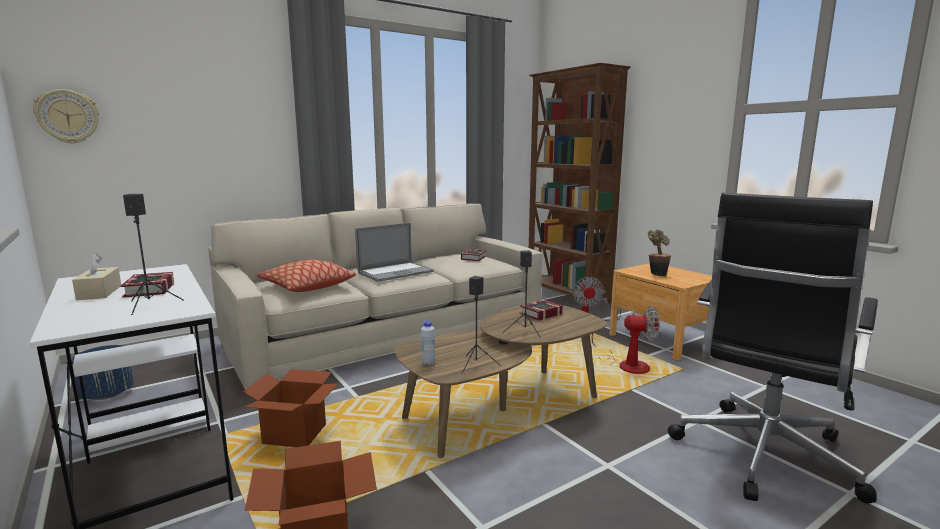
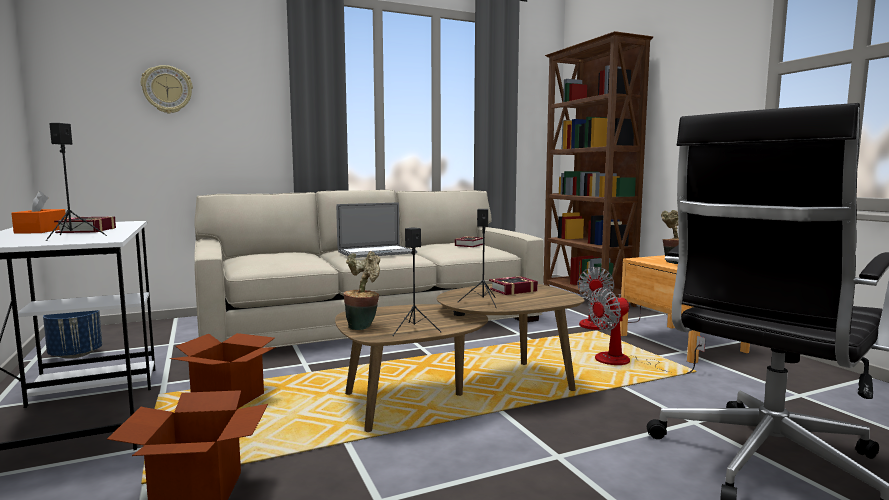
camera: 10 degrees right, 5 degrees down
(68, 116) = (74, 90): wall clock -> wall clock (167, 89)
(99, 292) = (41, 230): beige tissue box -> orange tissue box
(307, 286) = (278, 259): pillow -> none
(428, 363) = (363, 326): white bottle -> potted plant
(625, 364) = (626, 362): fan -> fan turned 135 degrees clockwise

